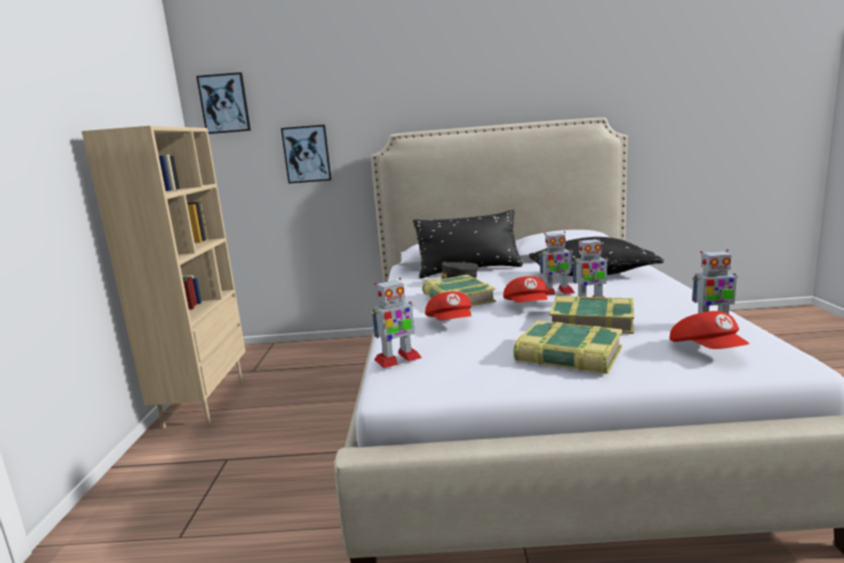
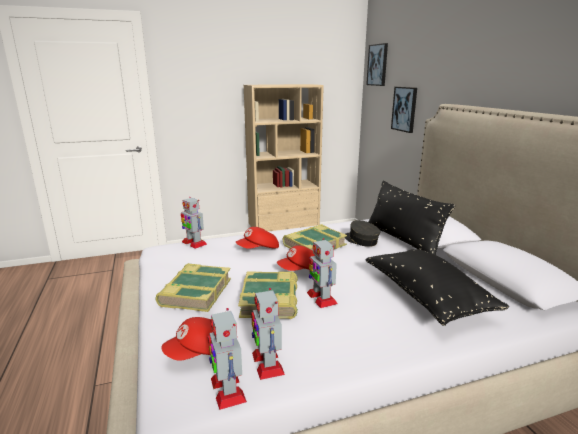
camera: 70 degrees right, 5 degrees up
(556, 292) = (350, 281): toy robot -> toy robot (227, 389)

